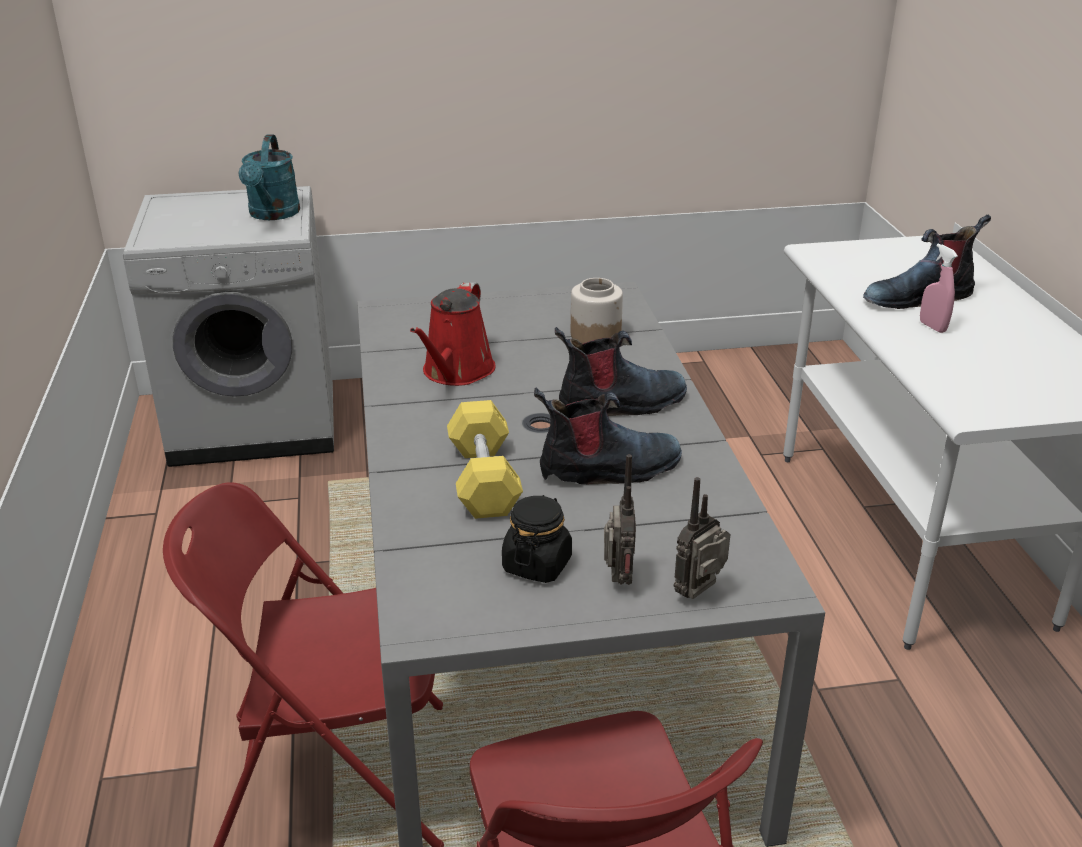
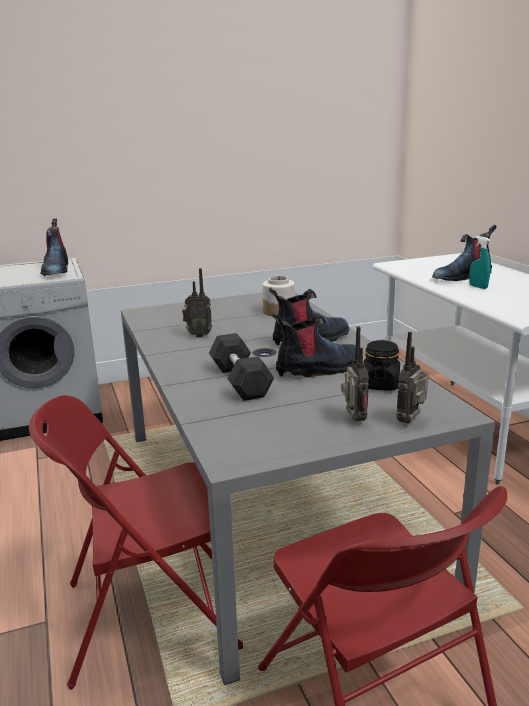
camera: 10 degrees left, 10 degrees down
(272, 215) = (56, 270): turquoise watering can -> boot
(456, 372) = (198, 335): red watering can -> radio
(484, 479) = (240, 381): yellow dumbbell -> grey dumbbell
(537, 564) = (296, 418): black jar -> black jar (380, 384)
(932, 327) = (478, 287): pink spray bottle -> turquoise spray bottle

